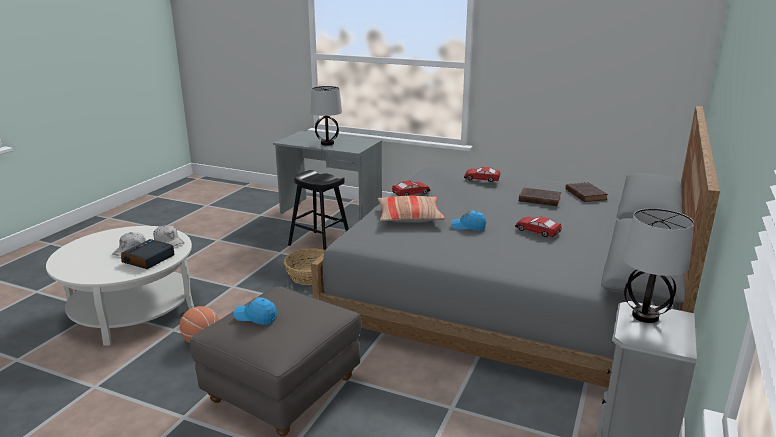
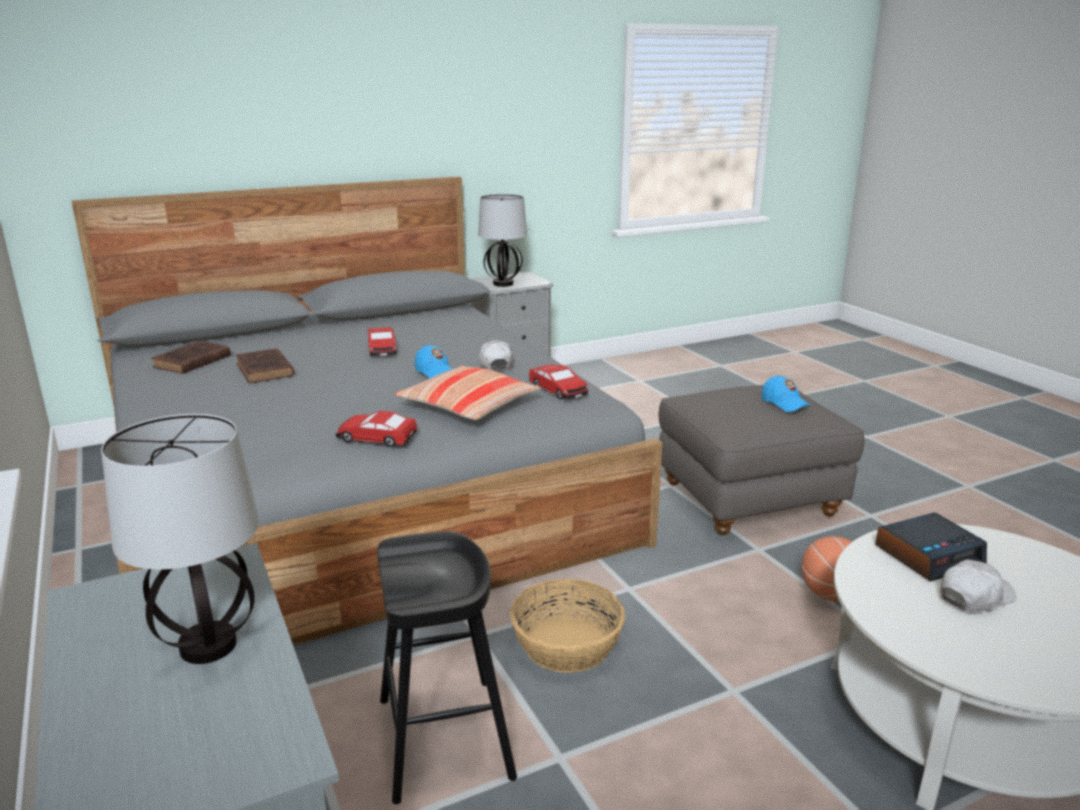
camera: 140 degrees left, 0 degrees up
(168, 242) = (885, 589): white cap -> white cap (495, 363)
(481, 179) = (226, 414): toy car -> toy car (558, 390)

